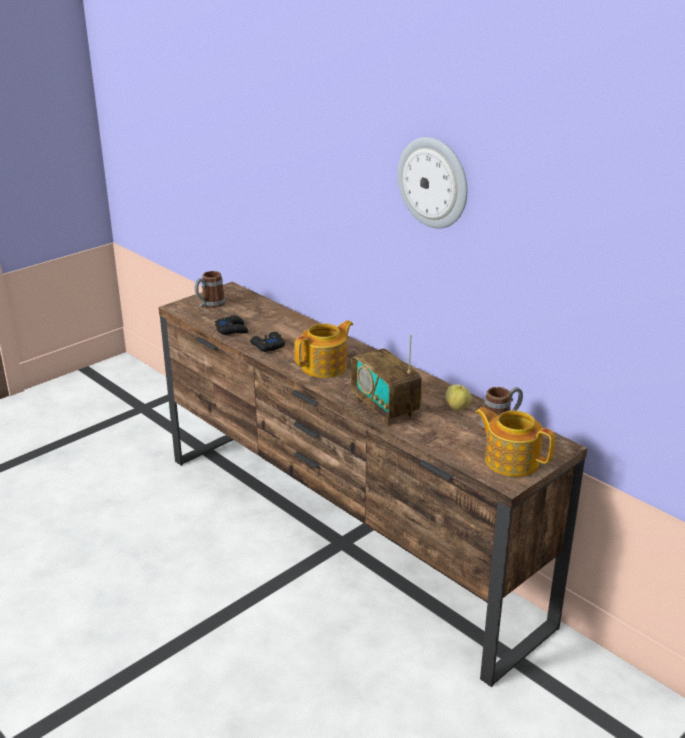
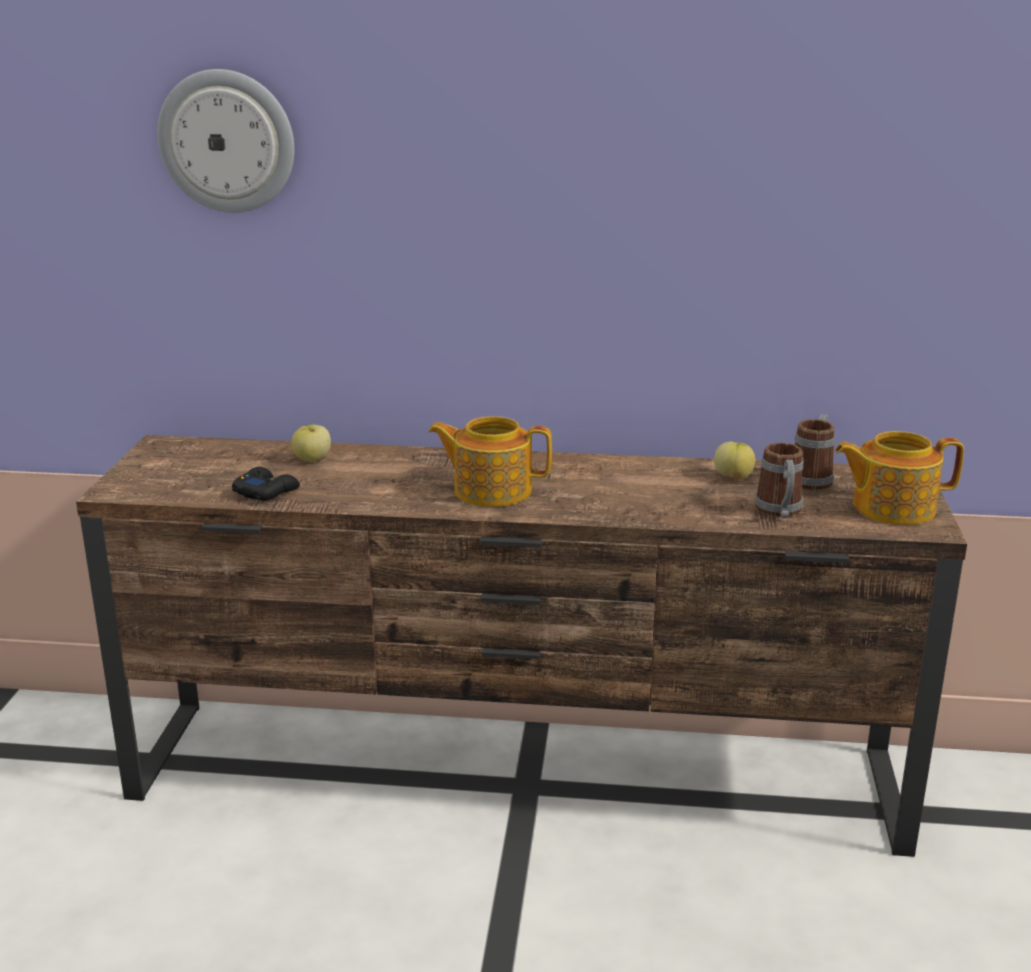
camera: 40 degrees left, 5 degrees down
(210, 305) = (167, 472): mug -> mug (780, 512)
(267, 346) = (361, 493): black game controller -> none
(276, 320) = (312, 459): none -> apple
(325, 367) = (491, 490): teapot -> teapot turned 90 degrees counterclockwise
(385, 408) = (656, 508): radio -> none
(433, 182) = (620, 143): wall clock -> wall clock (227, 141)

